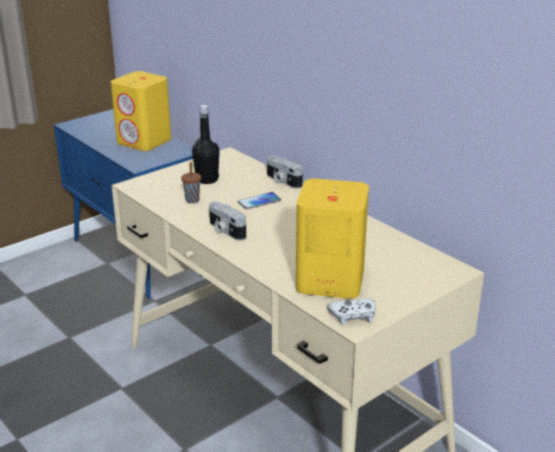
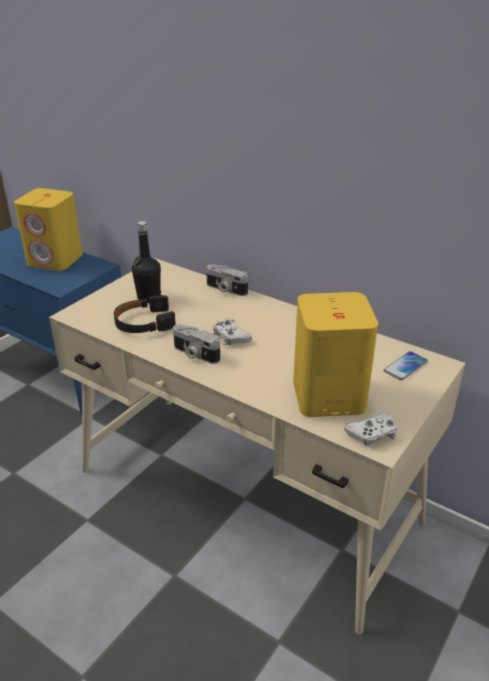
camera: 15 degrees left, 5 degrees up
(192, 200) = (144, 323): brown cup -> black headphones
(259, 201) = (213, 315): phone -> phone (405, 366)
(265, 221) = (230, 336): none -> white game controller

